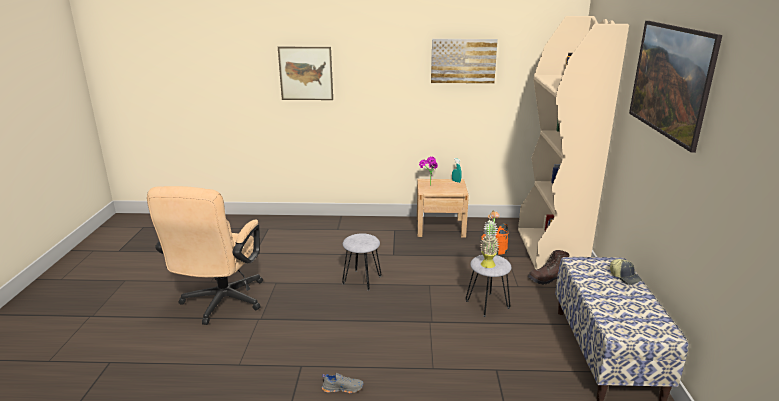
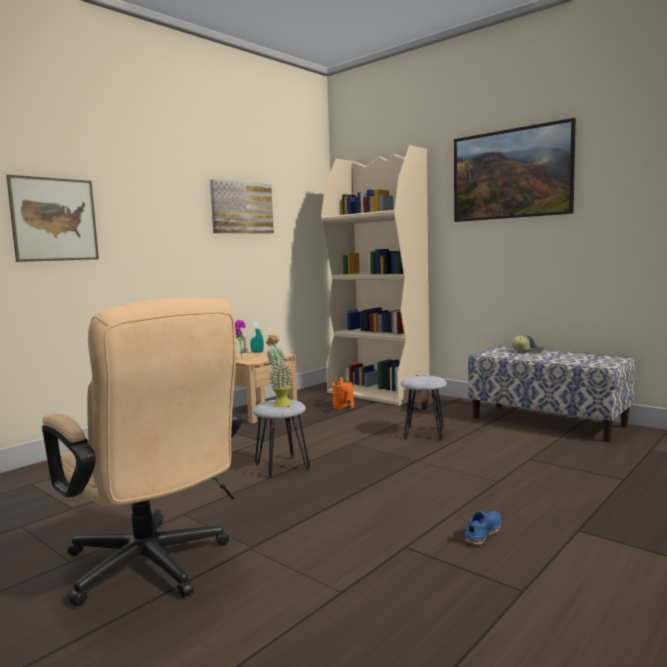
camera: 50 degrees left, 15 degrees down
(342, 388) = (482, 533): grey shoe -> blue shoe
(488, 262) = (424, 379): potted plant -> potted plant (279, 403)

